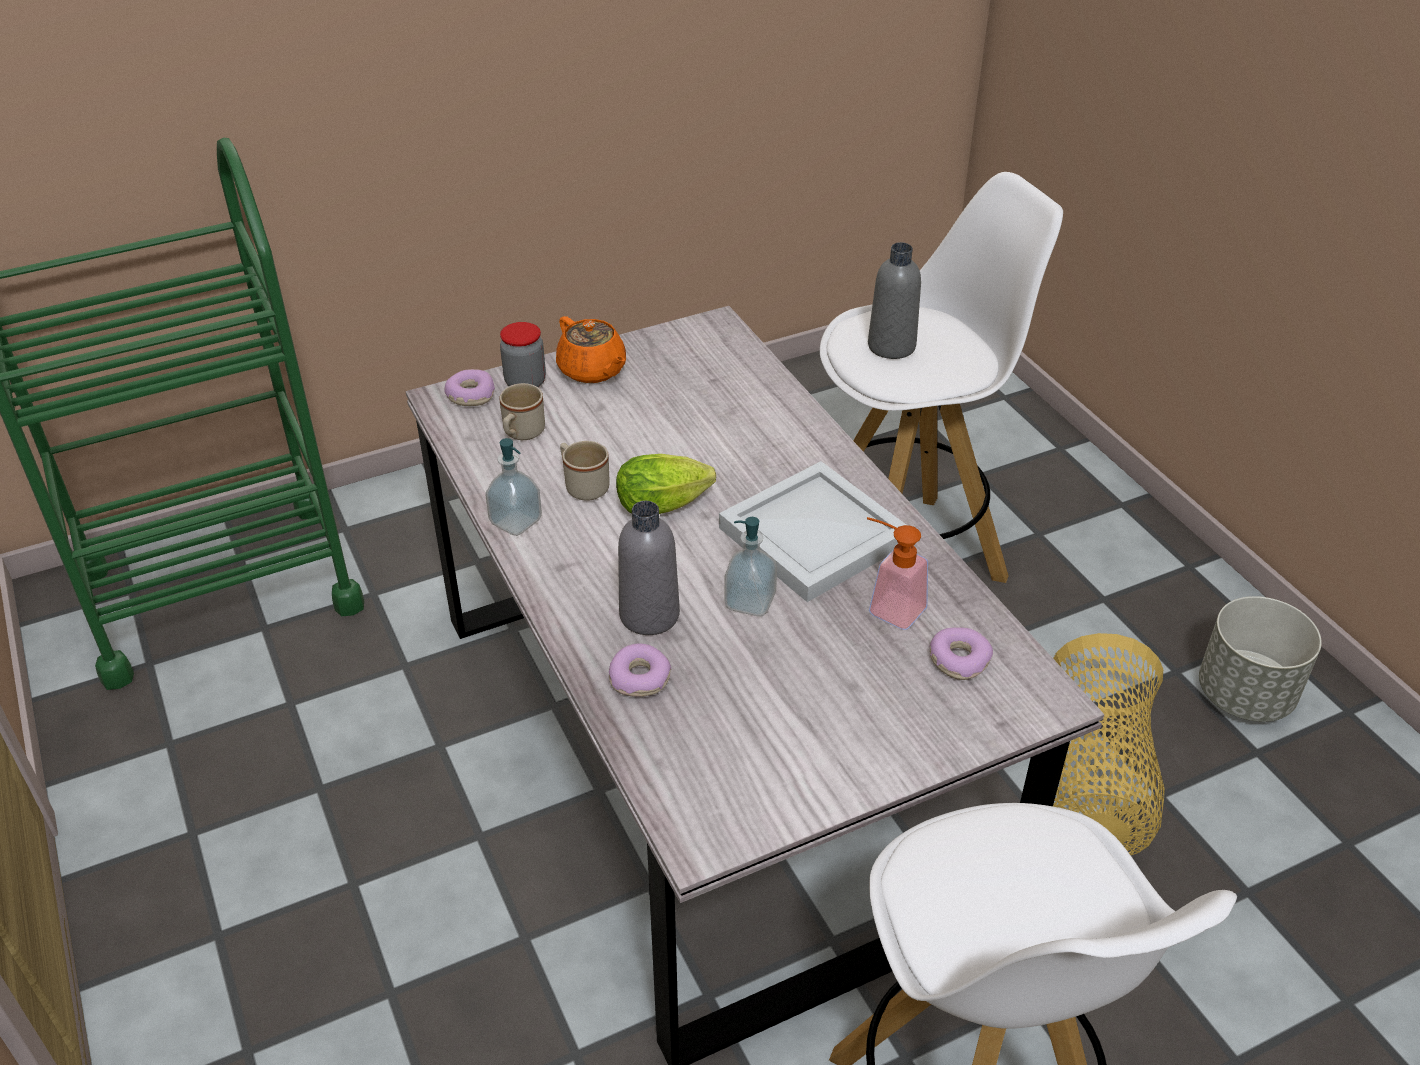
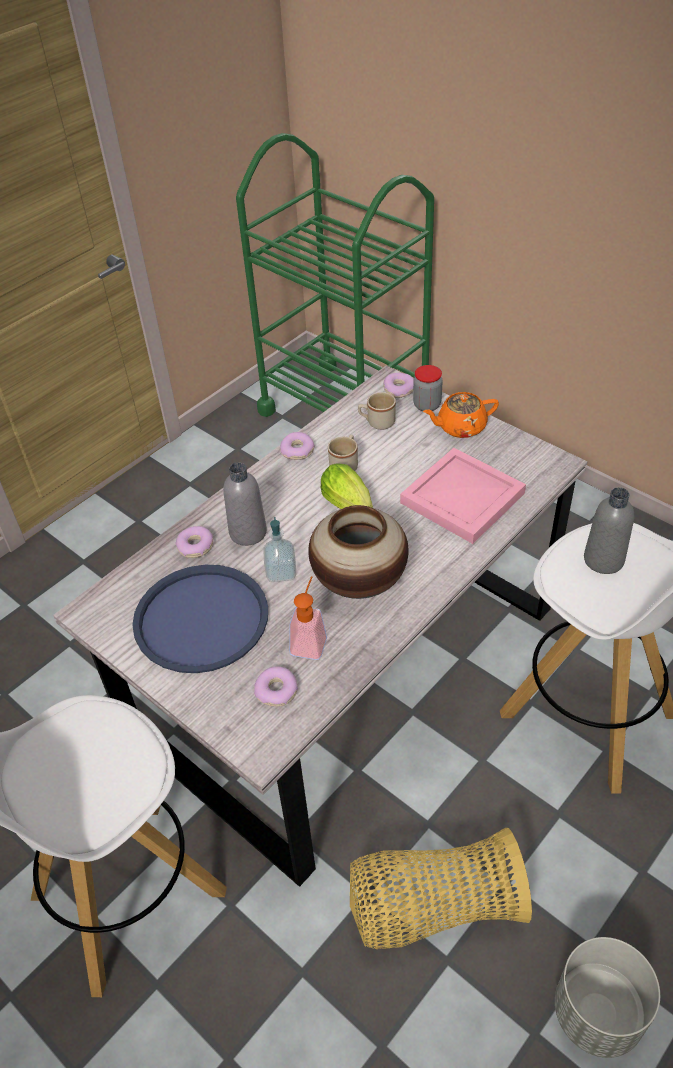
camera: 70 degrees right, 5 degrees up
(516, 521) = (298, 451): soap dispenser -> donut
(593, 370) = (460, 427): orange teapot -> orange teapot turned 45 degrees clockwise
(720, 409) = (462, 496): none -> pink tray
(792, 706) = (201, 619): none -> blue tray
(810, 535) = (359, 581): white tray -> vase

